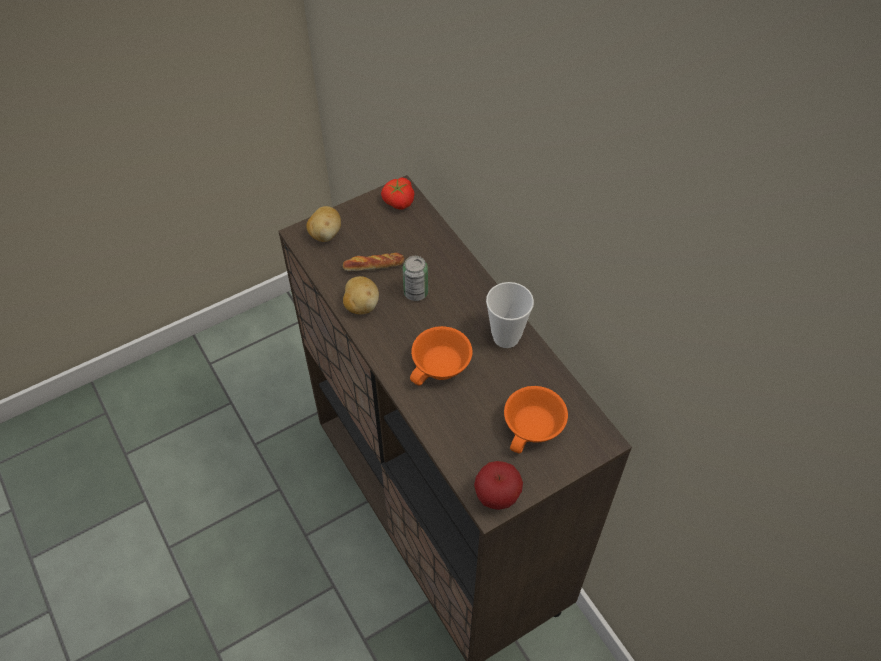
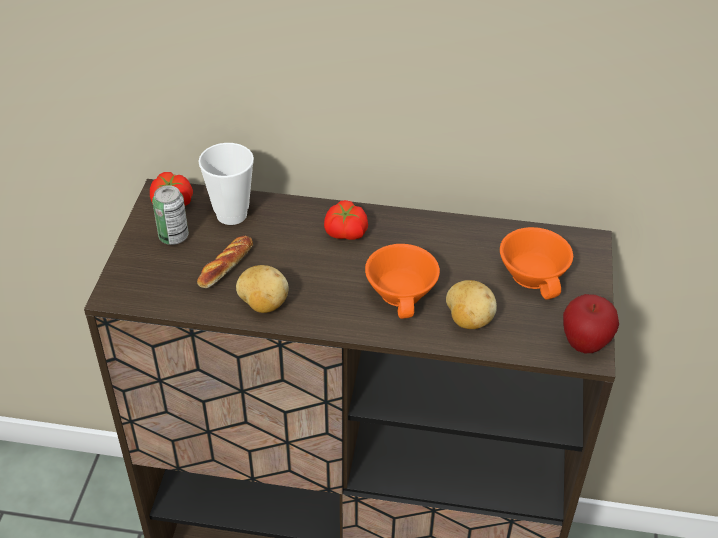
camera: 50 degrees left, 10 degrees down
(325, 234) = (140, 276): potato -> potato (468, 319)
(416, 293) = (296, 257): can -> can (173, 237)
(463, 300) = (345, 232): none -> tomato
(506, 337) = (417, 231): cup -> cup (231, 214)

